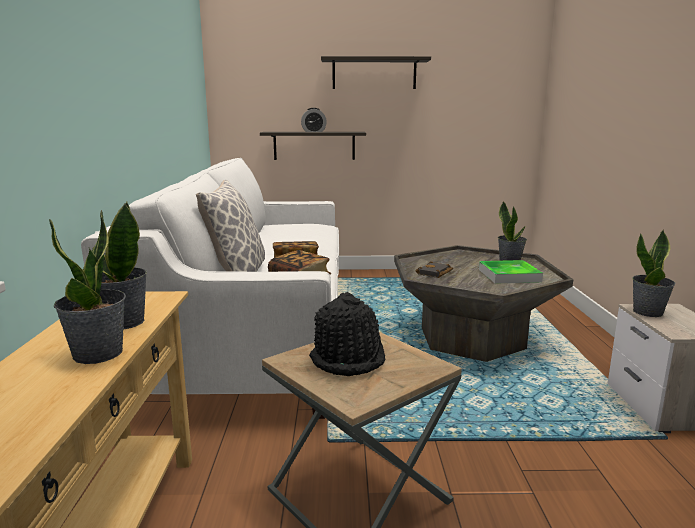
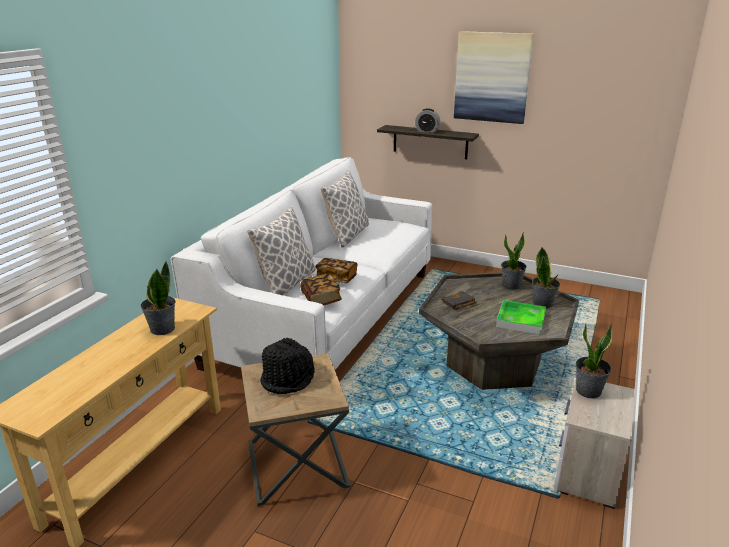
camera: 25 degrees right, 10 degrees up
(98, 354) = (135, 351): potted plant -> potted plant (511, 285)
(263, 235) = (347, 235): none -> pillow
(374, 74) = (492, 77): shelf -> picture

